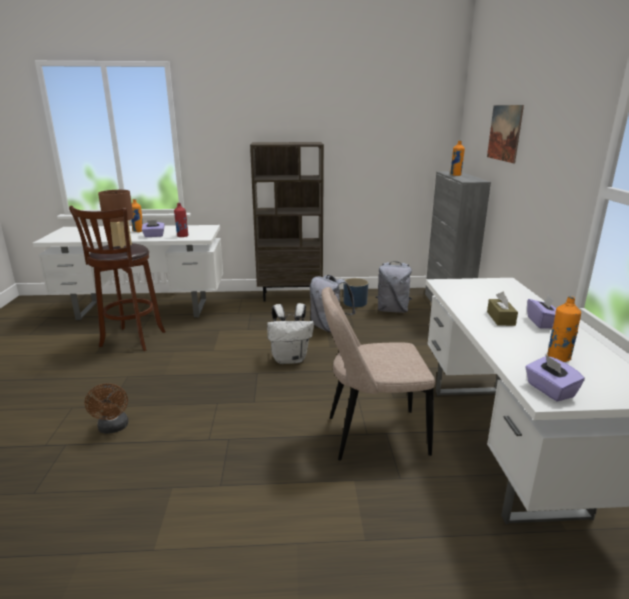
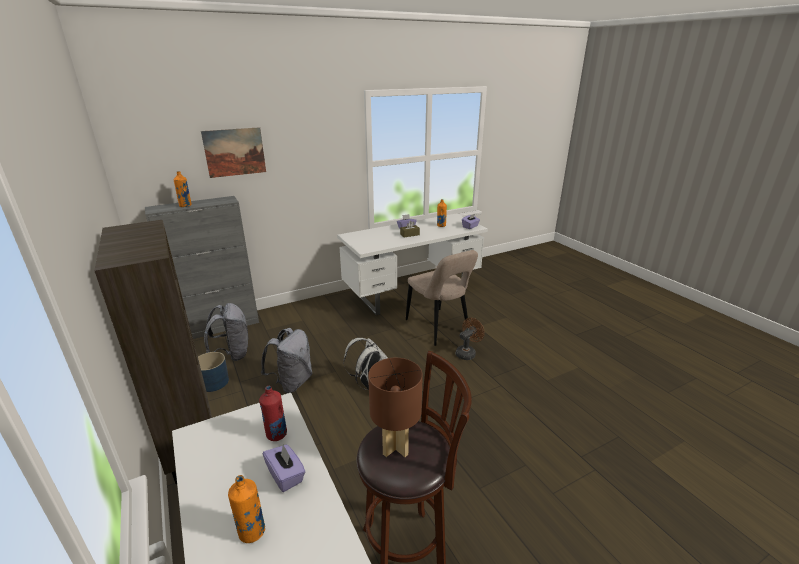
camera: 115 degrees left, 5 degrees up
(113, 428) = (541, 441): brown fan -> brown fan (467, 353)

